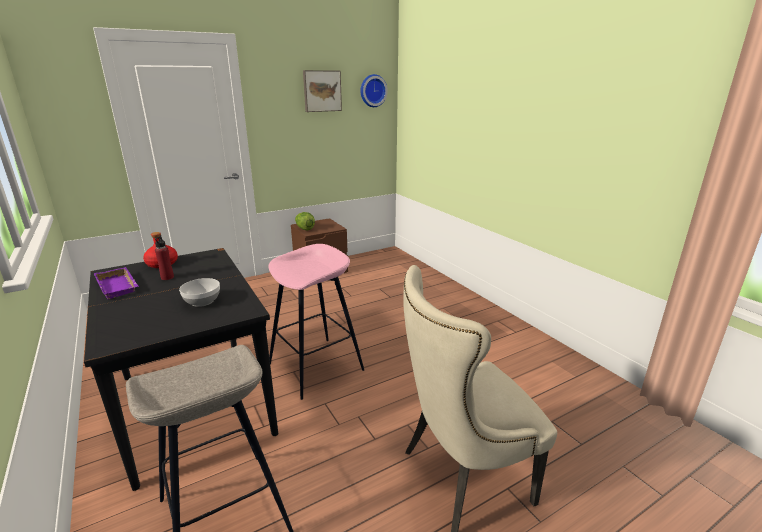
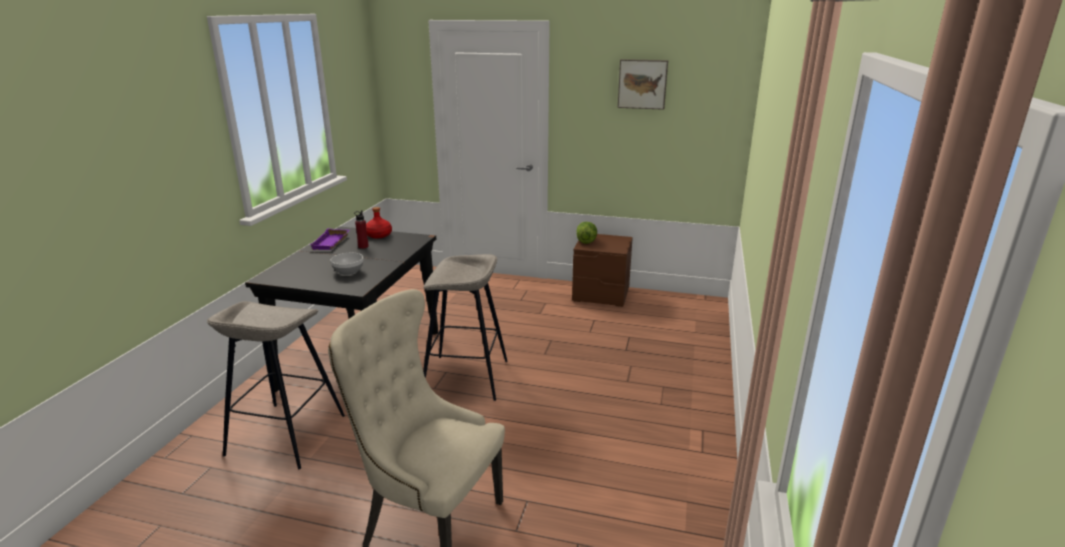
camera: 45 degrees right, 0 degrees up
(316, 367) = (466, 377): pink stool -> grey stool
(372, 91) = (716, 87): wall clock -> none

